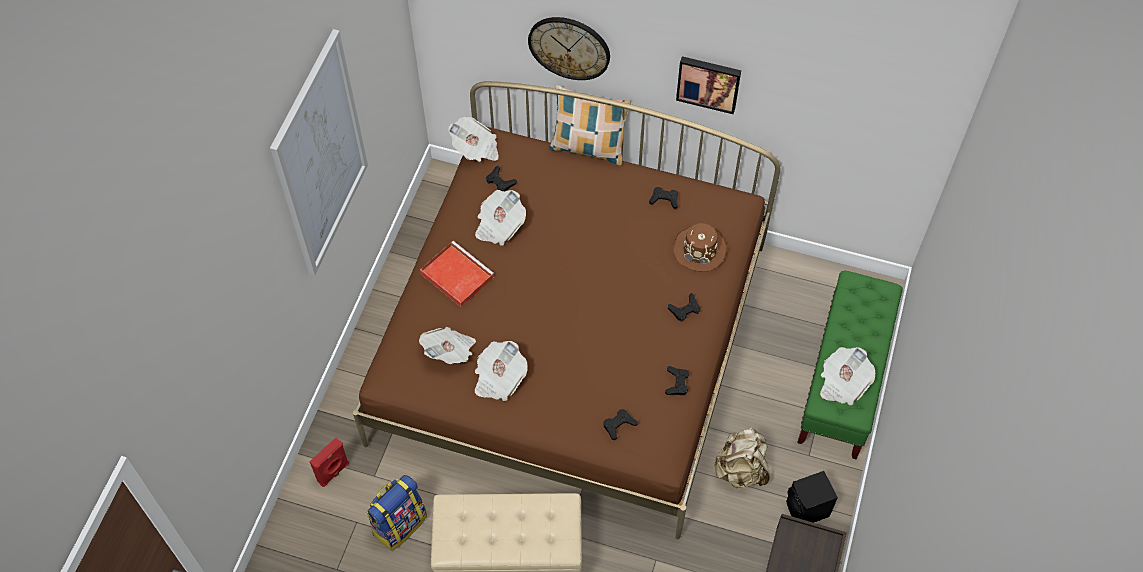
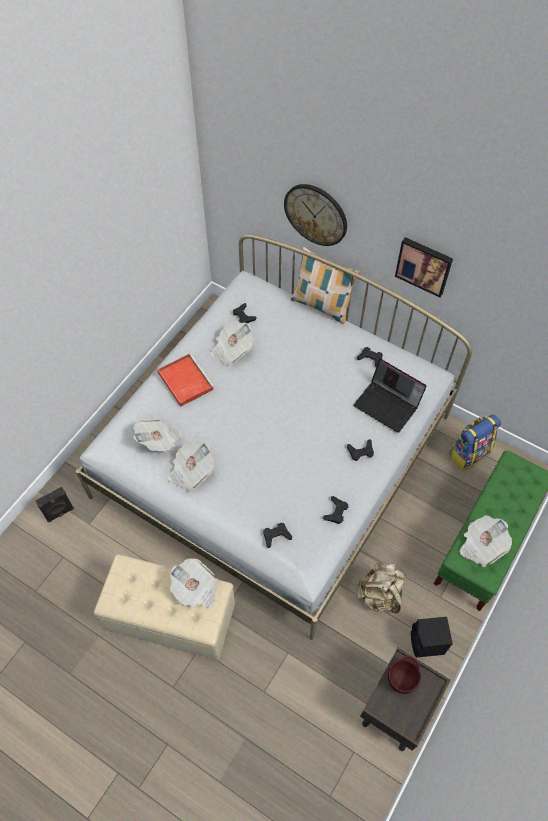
camera: 15 degrees right, 0 degrees up
(320, 156) = (78, 254): picture -> none
(334, 473) = (60, 513): red speaker -> black speaker
(399, 524) = (95, 567): backpack -> backpack (468, 453)
(476, 149) = (233, 287): newspaper -> newspaper (196, 589)
(571, 343) = (274, 456): brown bed -> white bed
(700, 249) = (388, 405): brown hat -> laptop
(795, 545) = (402, 678): none -> brown bowl

